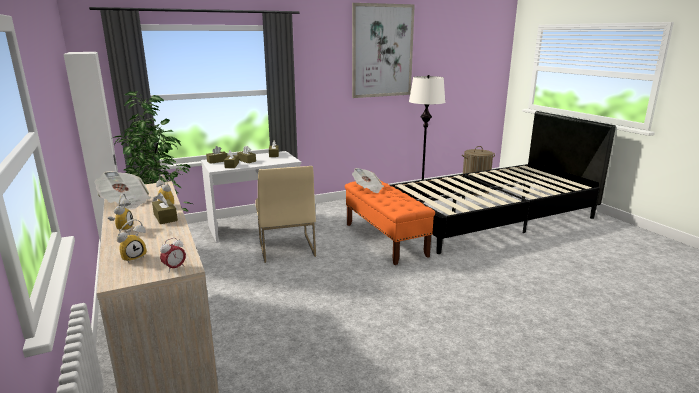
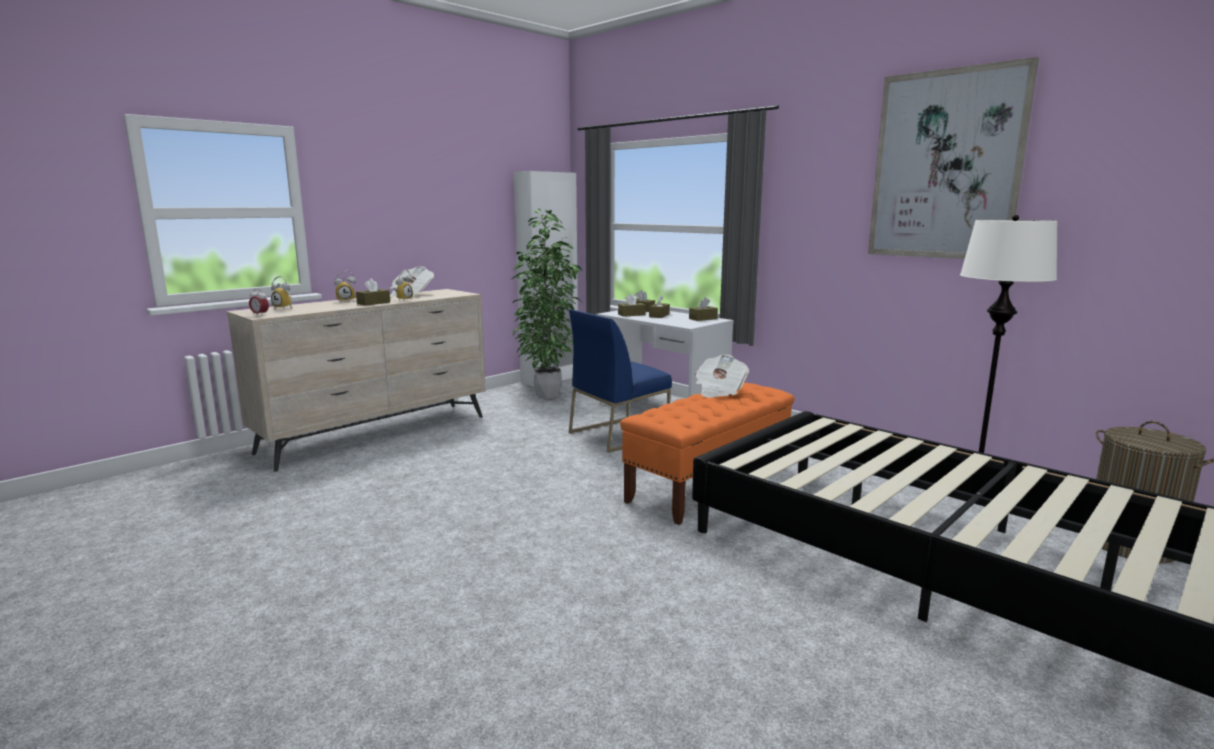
camera: 70 degrees right, 5 degrees down
(286, 247) = (618, 434): beige chair -> blue chair

